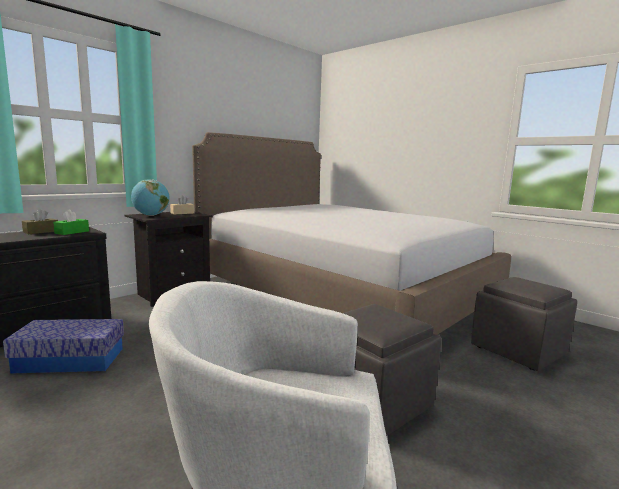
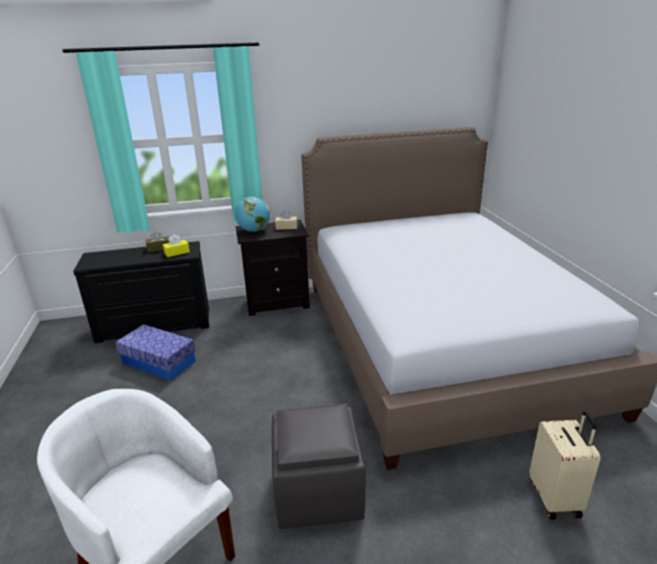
camera: 35 degrees right, 15 degrees up
(72, 232) = (177, 252): green tissue box -> yellow tissue box
(519, 350) = (556, 498): grey ottoman -> beige suitcase

